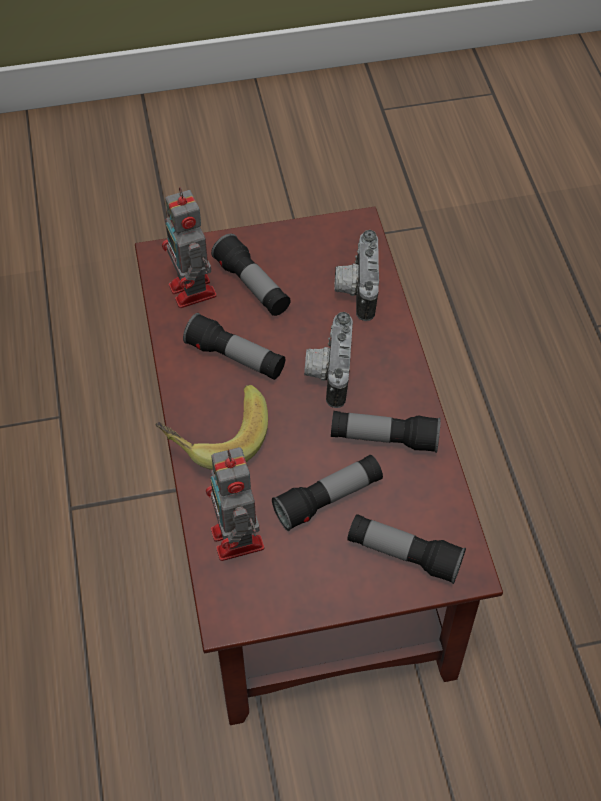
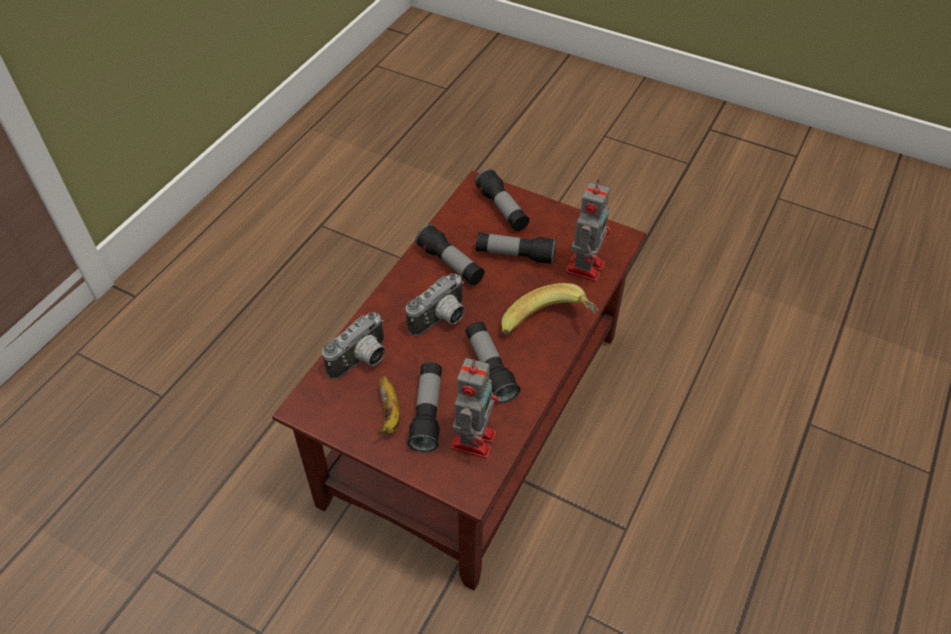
camera: 140 degrees left, 5 degrees down
(283, 265) = (389, 414): none -> banana

